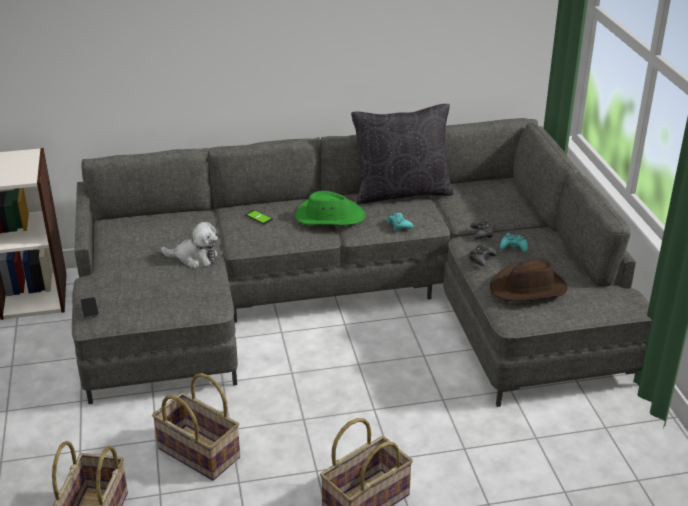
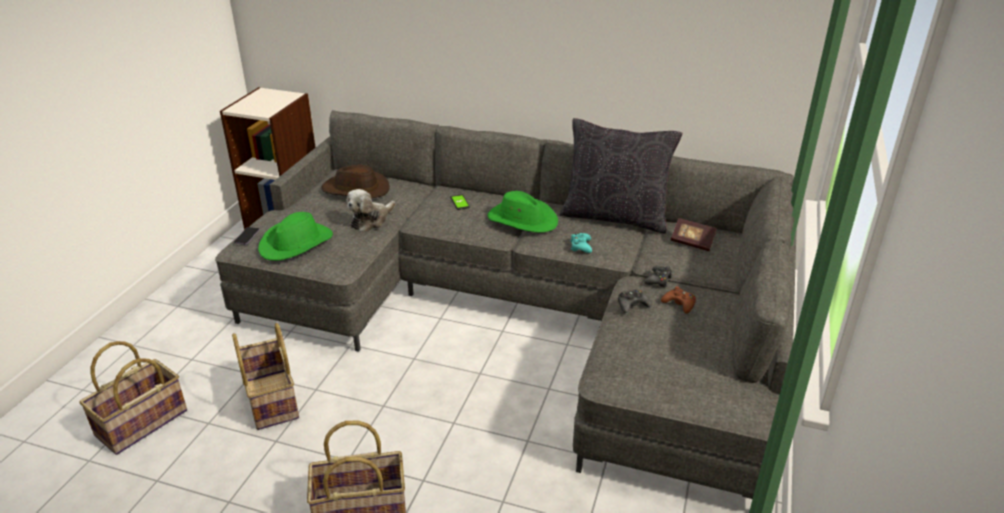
camera: 30 degrees right, 0 degrees up
(148, 299) = (296, 243): none -> green hat
(194, 257) = (371, 221): plush toy -> plush toy turned 90 degrees clockwise
(479, 196) = (692, 242): none -> book
(513, 247) = (679, 304): turquoise game controller -> brown game controller
(528, 288) = (652, 353): brown hat -> brown hat (356, 190)

